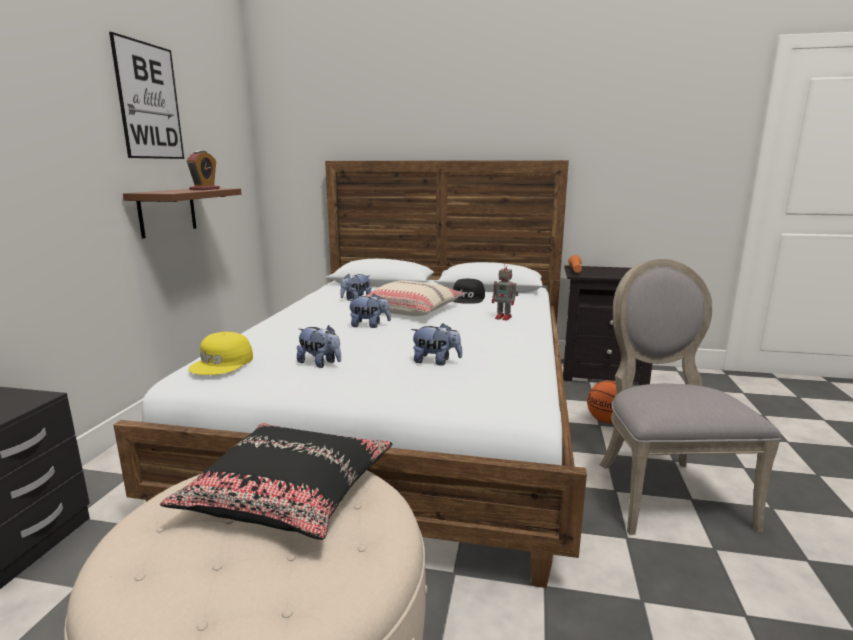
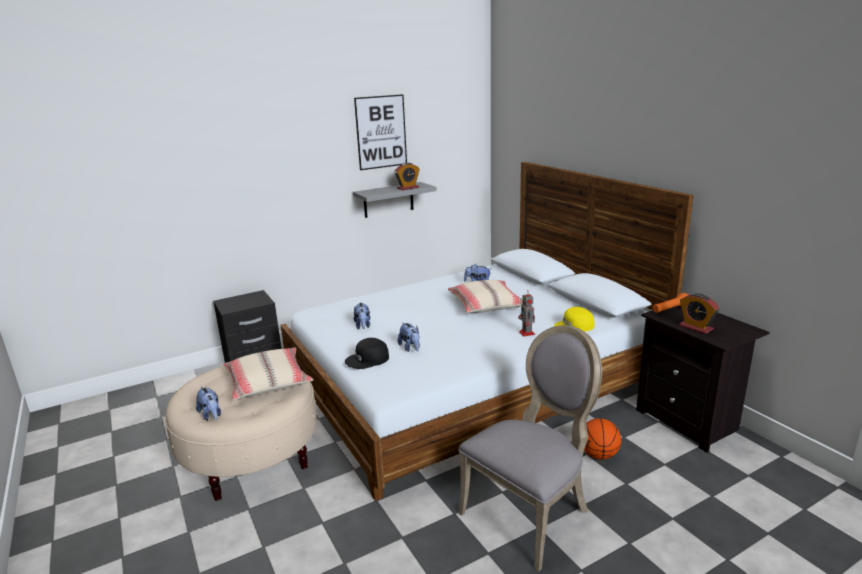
camera: 50 degrees right, 5 degrees up
(167, 212) = (388, 200): brown shelf -> grey shelf
(223, 363) = (328, 309): yellow cap -> yellow cap (574, 326)
(289, 493) = (268, 382): black pillow -> beige pillow
(369, 325) = (435, 309): plush toy -> plush toy (211, 415)
(468, 298) = (549, 307): black cap -> black cap (368, 359)
(619, 275) = (695, 327): none -> alarm clock

